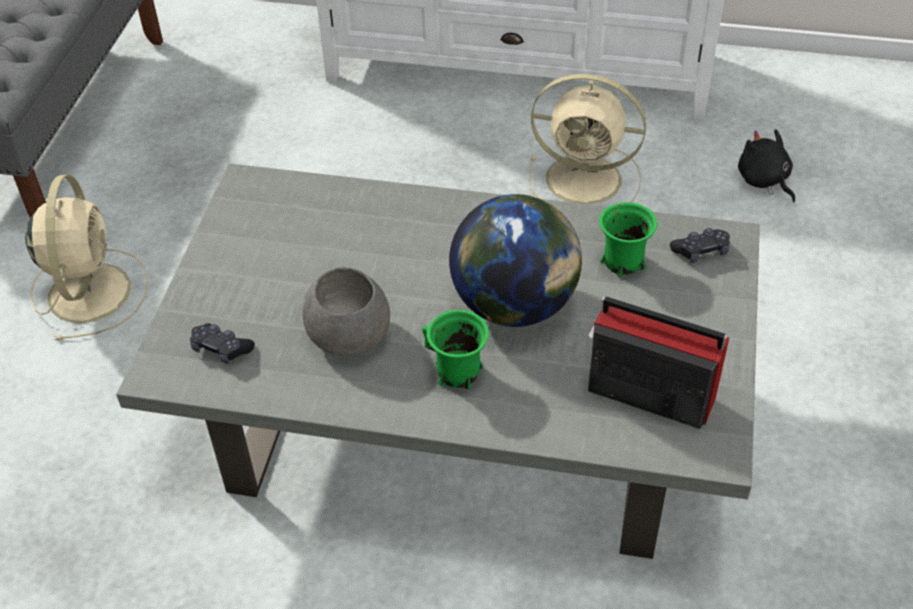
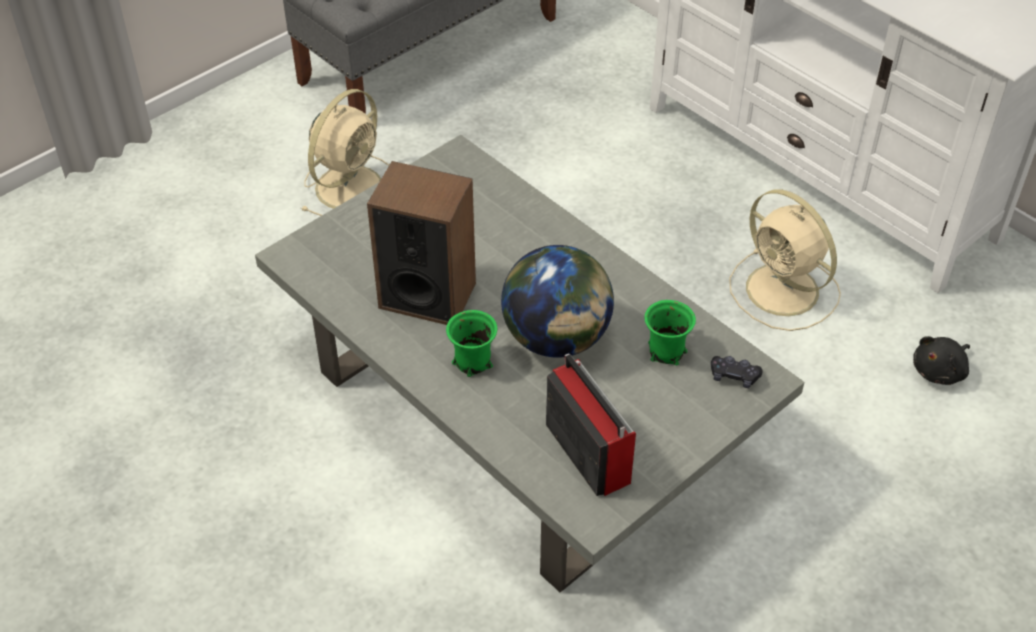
camera: 35 degrees right, 0 degrees up
(221, 349) = (340, 261): black game controller -> none
(348, 333) = (427, 295): grey bowl -> speaker
(764, 181) = (940, 371): black plush toy -> black plush toy turned 135 degrees counterclockwise

